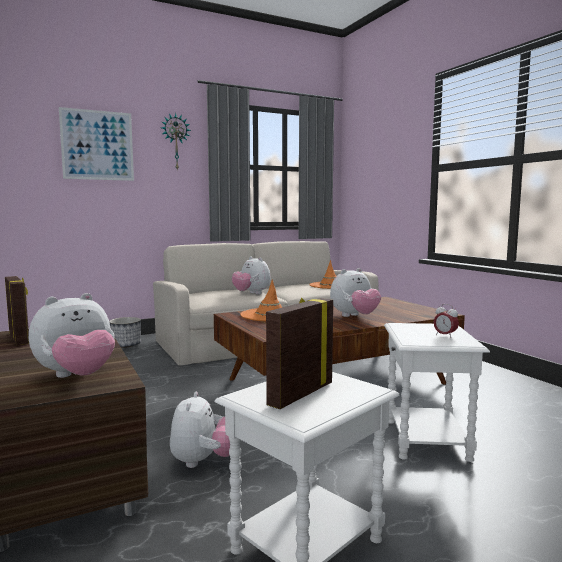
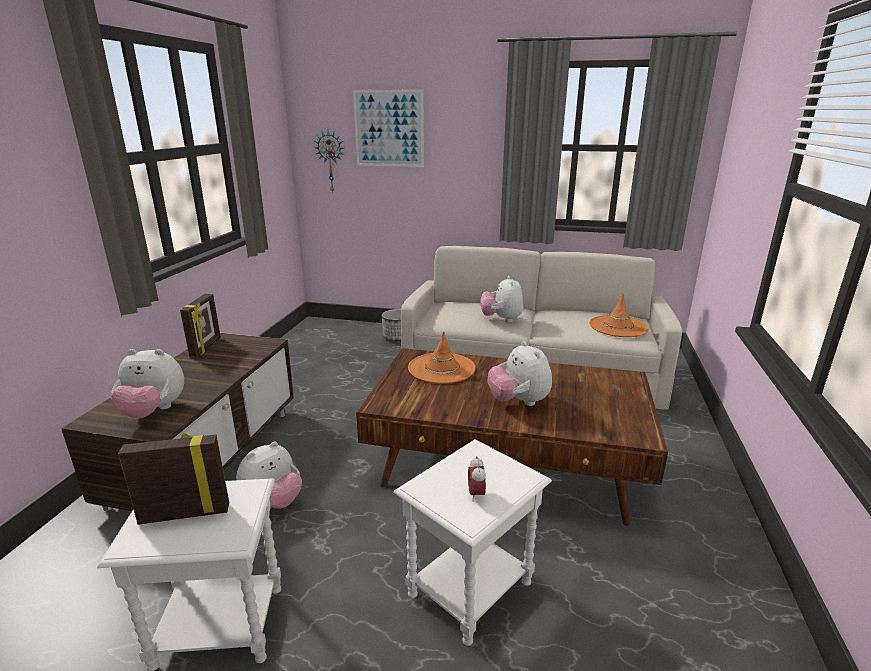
camera: 40 degrees right, 15 degrees up
(175, 142) = (472, 119): wall clock -> wall clock (331, 161)
(354, 316) = (518, 402): plush toy -> plush toy turned 60 degrees clockwise

